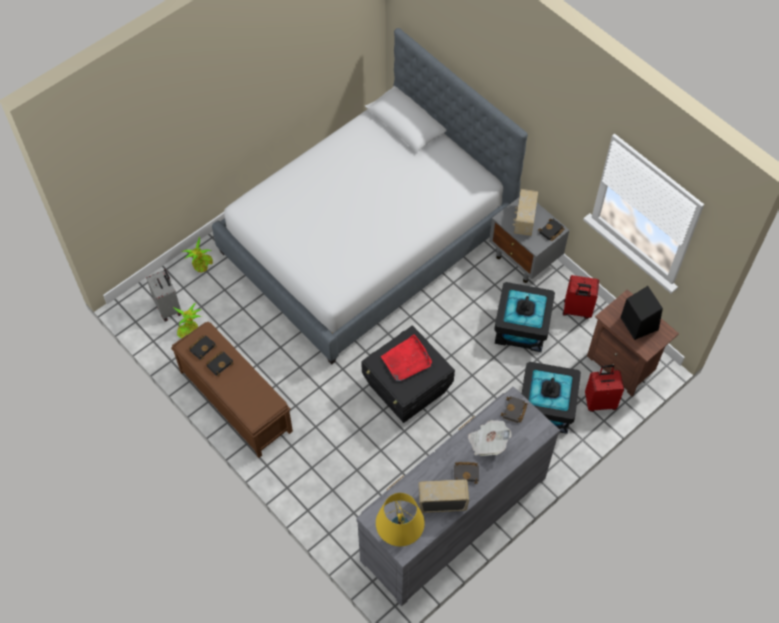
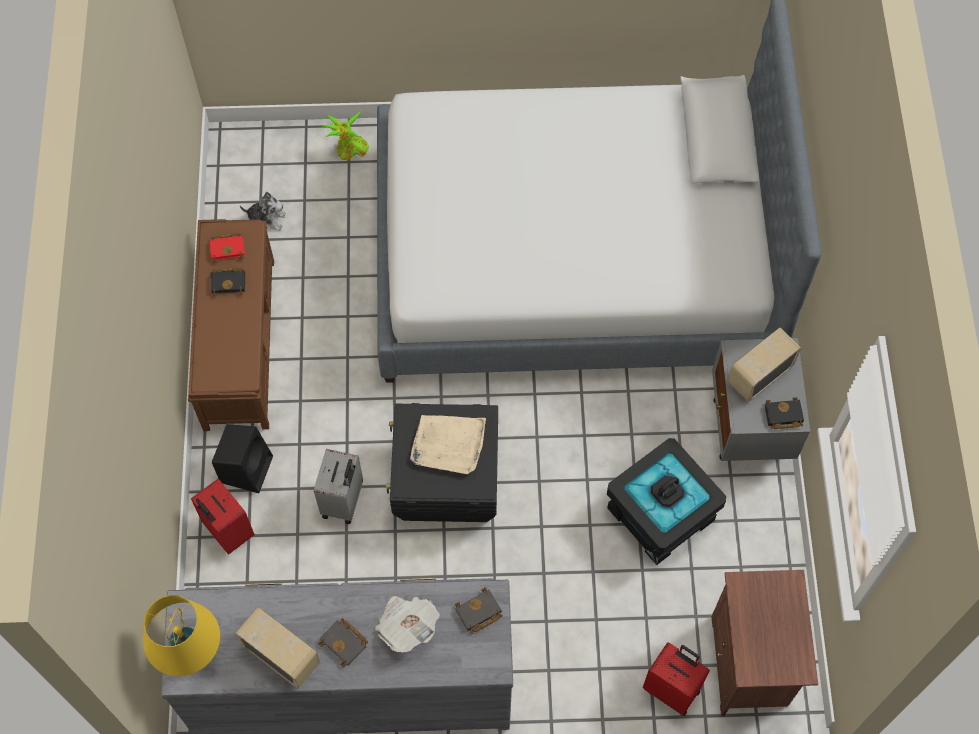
camera: 40 degrees right, 5 degrees up
(169, 308) = (268, 175): grey suitcase -> grey suitcase (343, 501)
(189, 330) = (266, 219): potted plant -> plush toy
(202, 347) = (228, 248): black book -> red book
(406, 360) = (448, 444): red tray -> beige tray
(546, 407) = (595, 641): black storage box -> none
(577, 310) = (755, 547): red suitcase -> red suitcase (227, 532)
(638, 323) = (774, 626): black speaker -> black speaker (246, 467)

